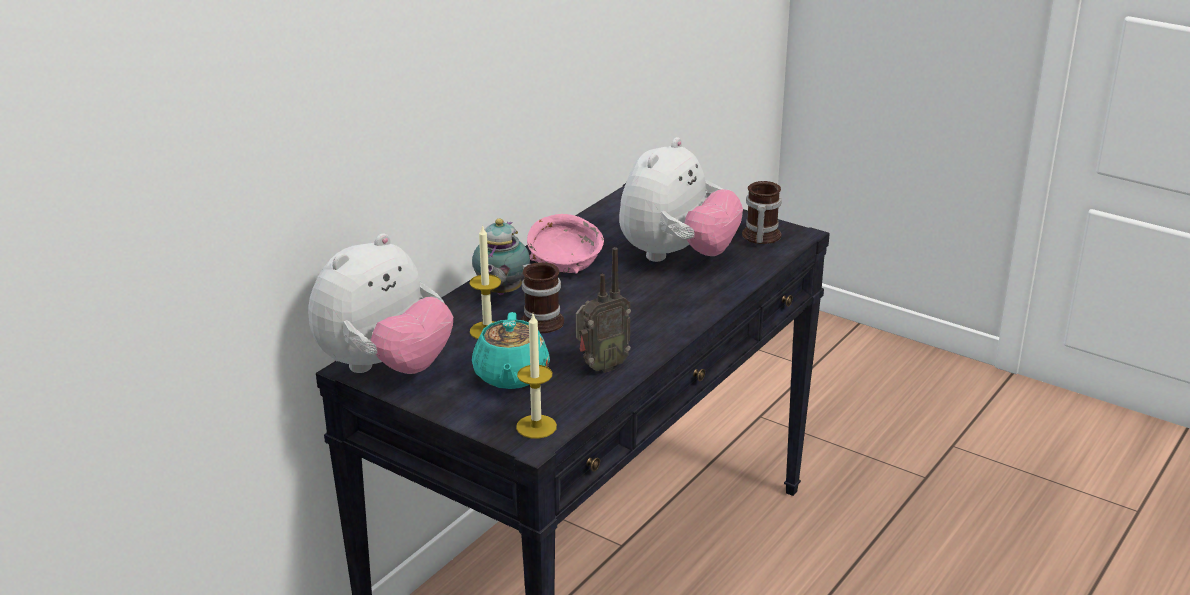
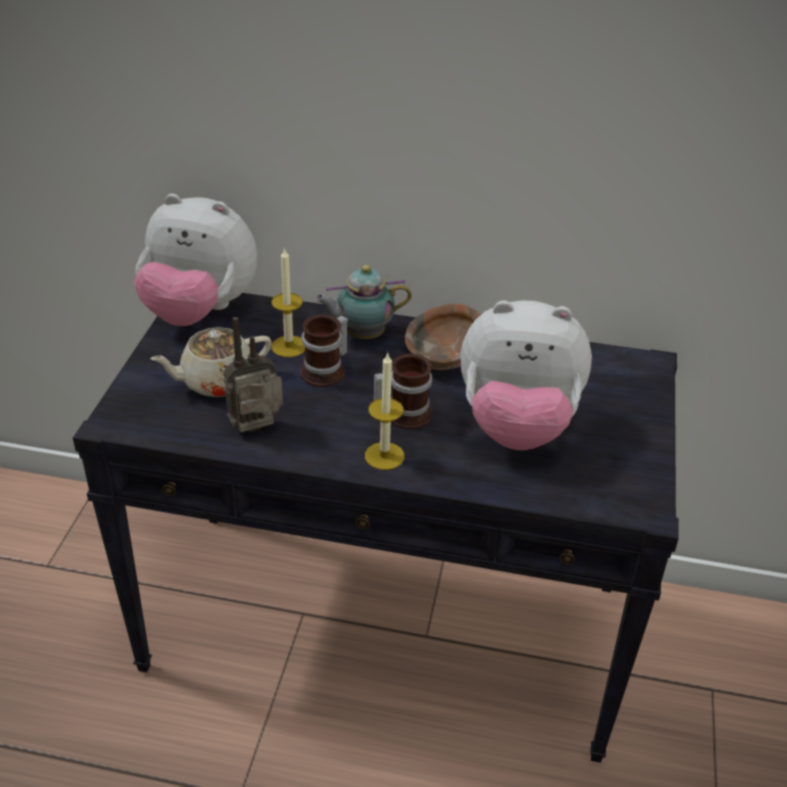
camera: 65 degrees right, 10 degrees up
(511, 376) = (217, 381): turquoise teapot -> beige teapot
(536, 426) = (138, 419): candle -> candle (384, 456)
(564, 264) = (444, 356): pink bowl -> brown bowl
(601, 367) = (259, 430): radio -> radio turned 120 degrees clockwise
(759, 237) = (613, 479): mug -> mug (403, 413)

